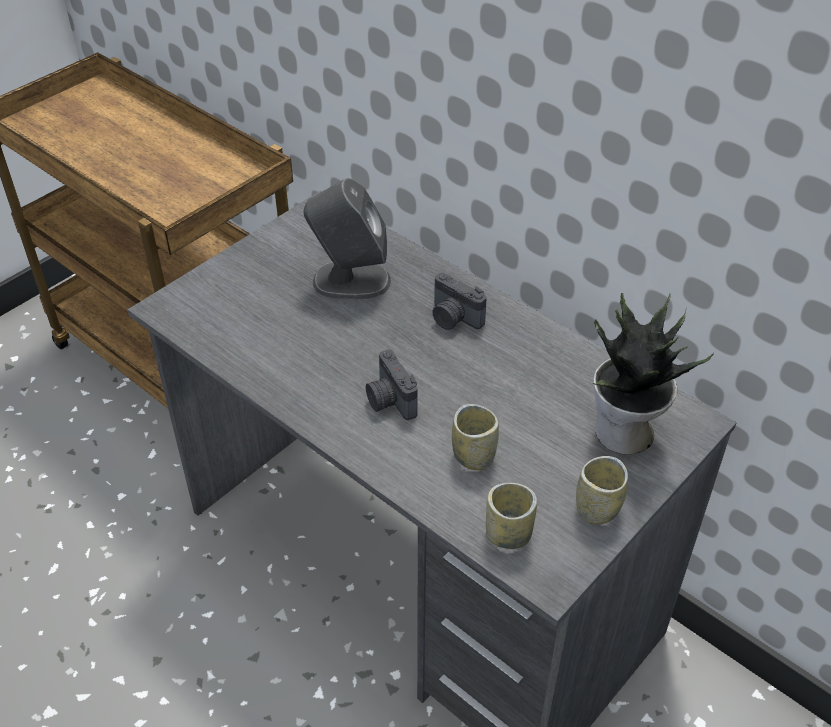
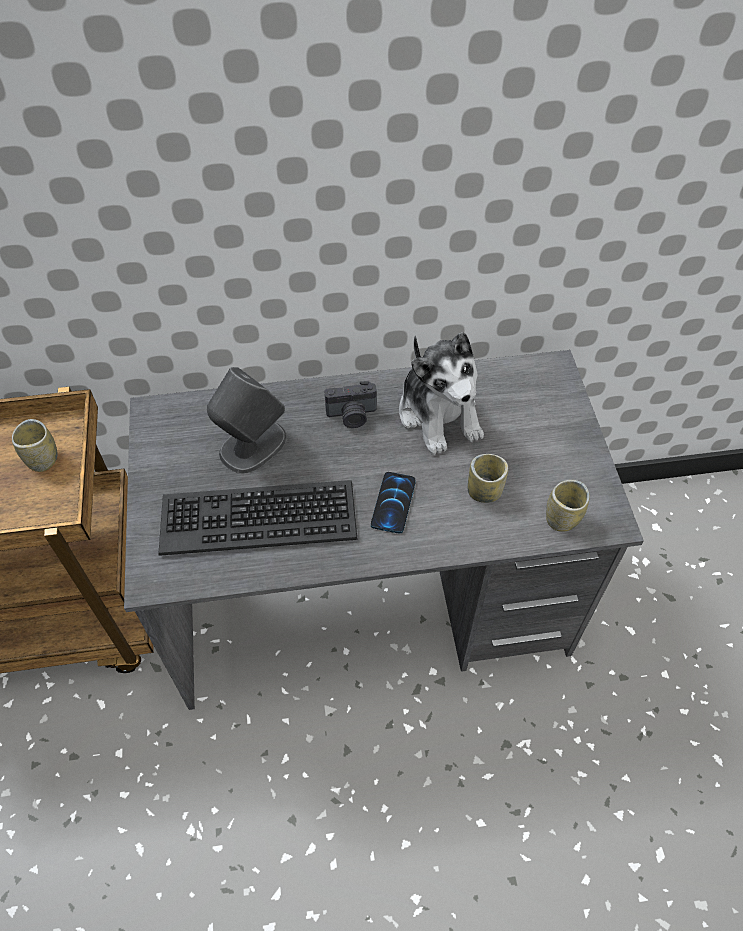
camera: 50 degrees left, 10 degrees up
(284, 327) = (258, 516): none -> keyboard
(389, 401) = (393, 503): camera -> phone
(526, 373) = (439, 414): none -> plush toy
(597, 509) = (579, 461): cup -> cup (43, 459)
(624, 434) = (534, 405): potted plant -> none

